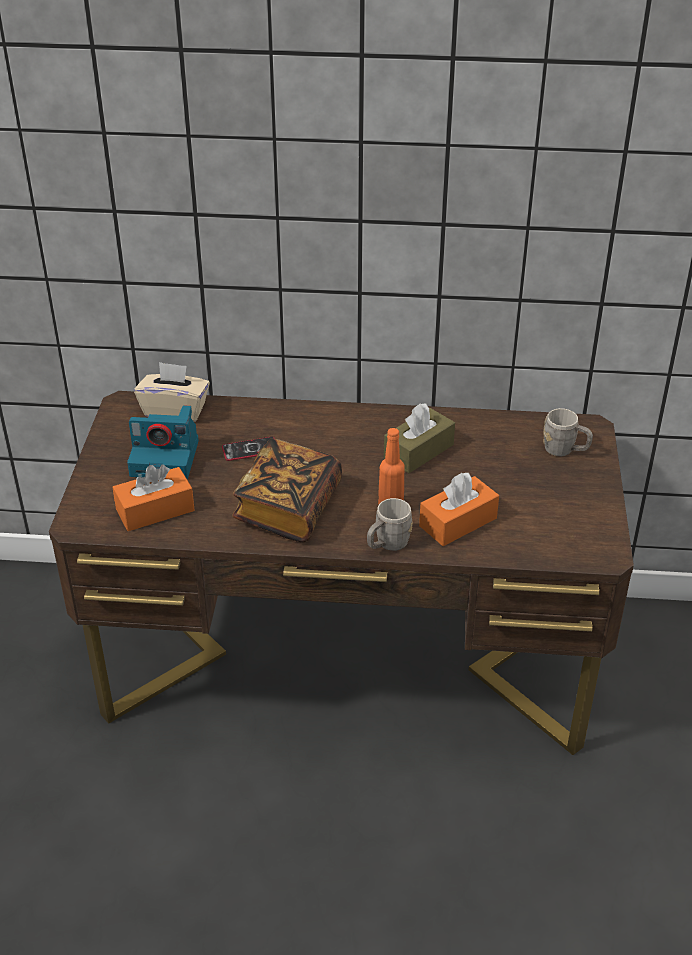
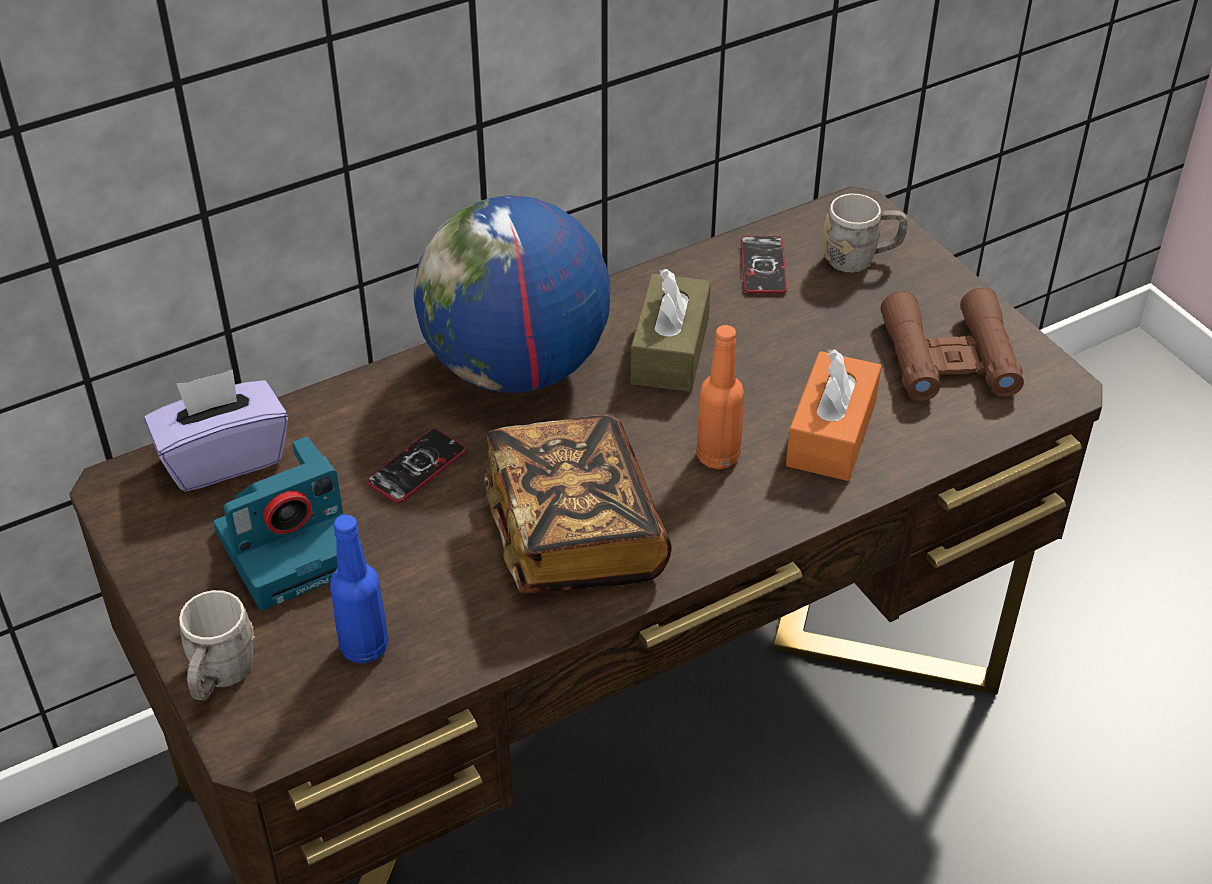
camera: 35 degrees left, 5 degrees up
(155, 510) = (364, 647): orange tissue box -> blue bottle
(175, 410) = (223, 458): beige tissue box -> purple tissue box
(337, 428) = (515, 368): none -> globe
(387, 545) = (772, 518): grey mug -> grey mug (219, 677)
(508, 433) = (763, 266): none -> phone
(560, 516) = (949, 358): none -> brown binoculars

